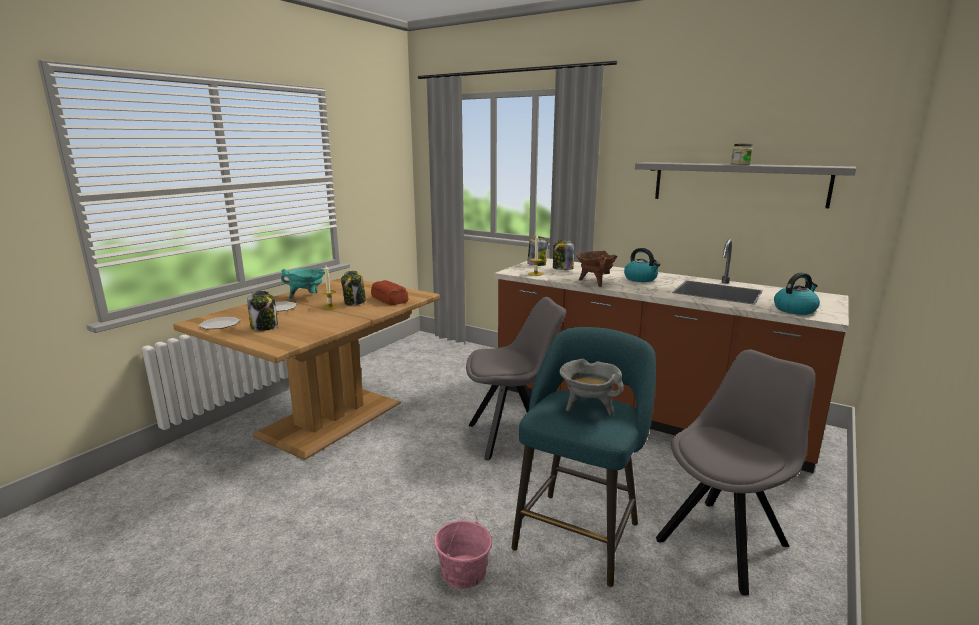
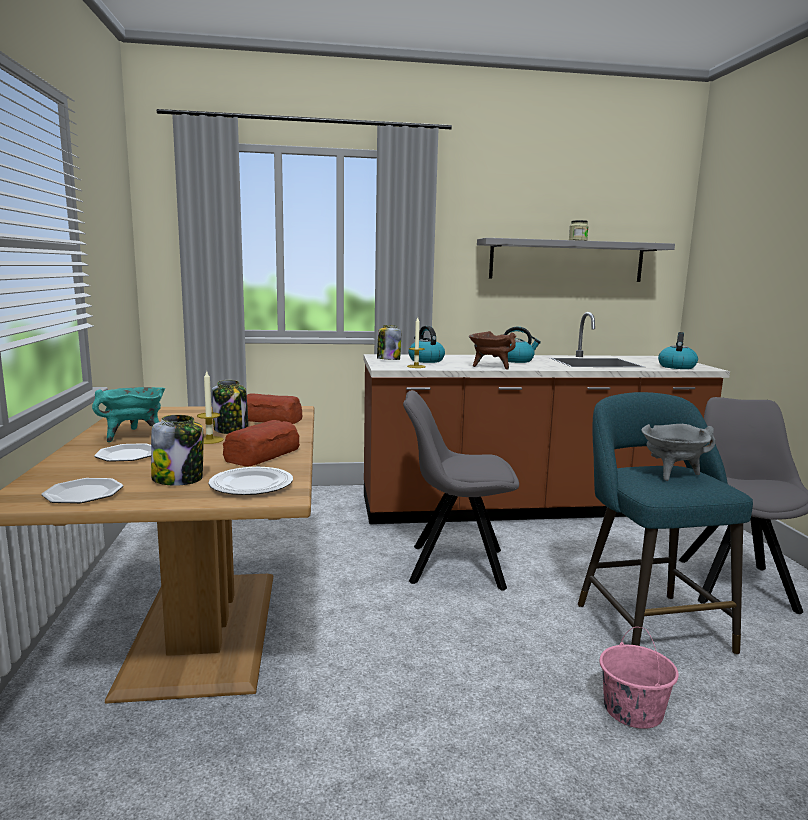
camera: 40 degrees left, 5 degrees down
(282, 337) = (251, 484): none -> plate
(329, 322) = (263, 454): none -> bread
(512, 436) = (456, 566): grey chair -> grey chair turned 120 degrees counterclockwise
(562, 269) = (425, 360): jar -> kettle

